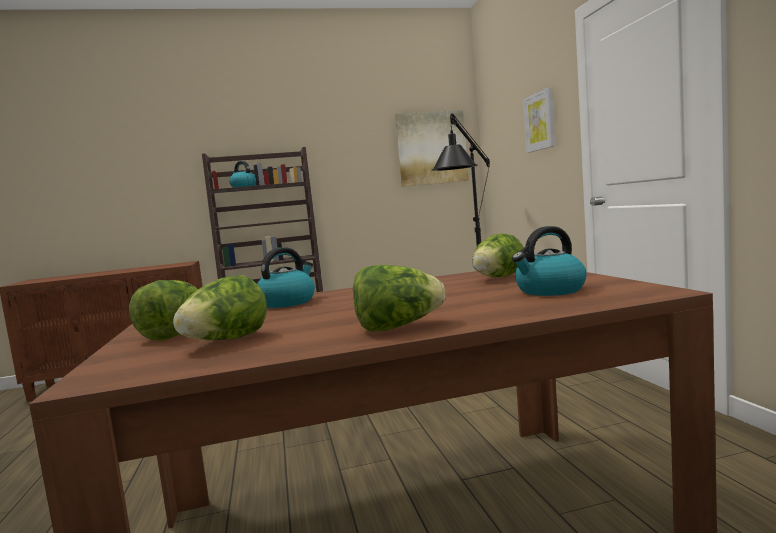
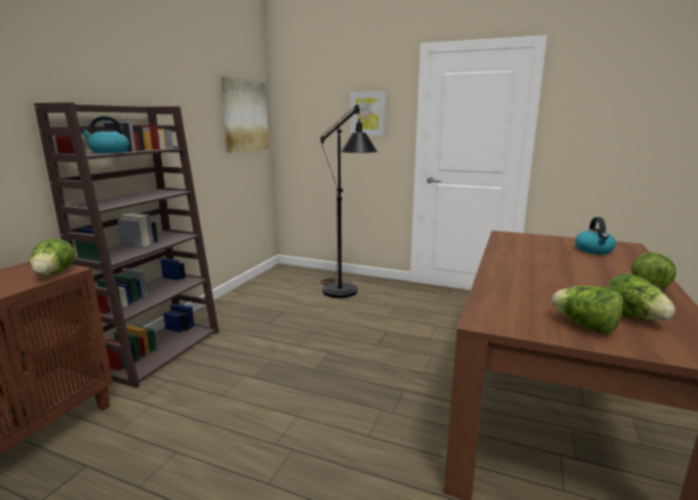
camera: 55 degrees left, 10 degrees up
(287, 302) = (510, 286): kettle -> none
(497, 278) = (531, 245): lettuce -> lettuce (54, 274)

